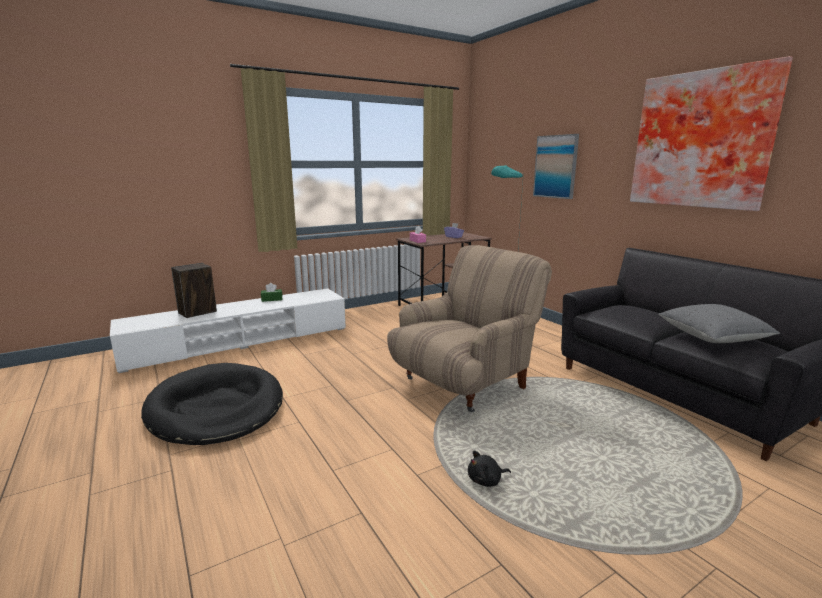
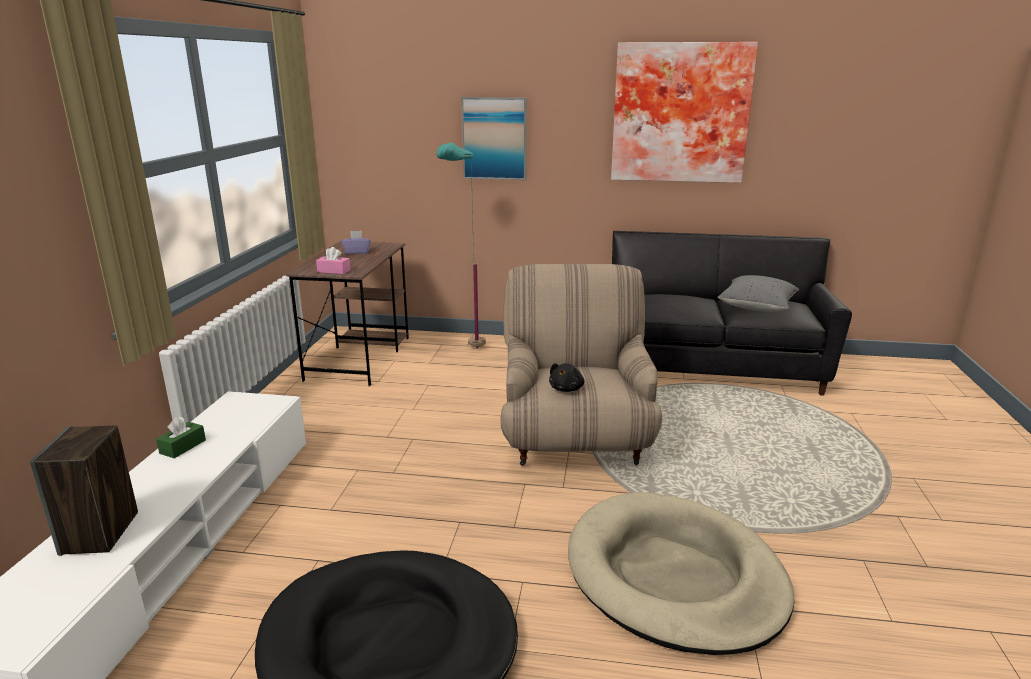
camera: 50 degrees left, 5 degrees up
(361, 470) = (674, 576): none -> beige dog bed
(486, 480) = (753, 513): black plush toy -> black plush toy (567, 389)

